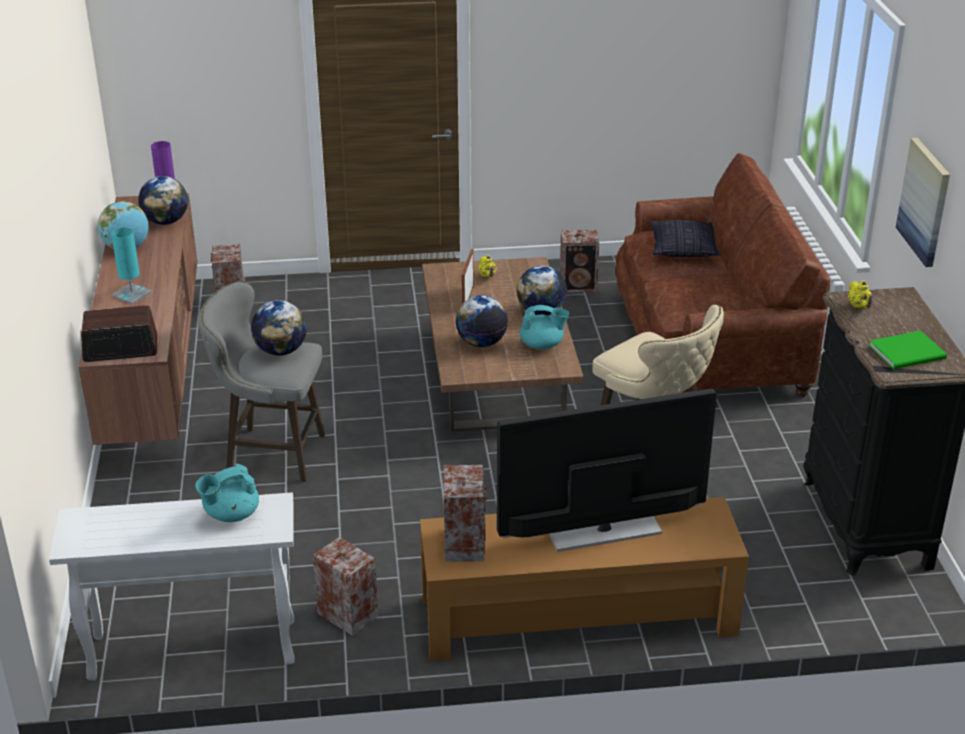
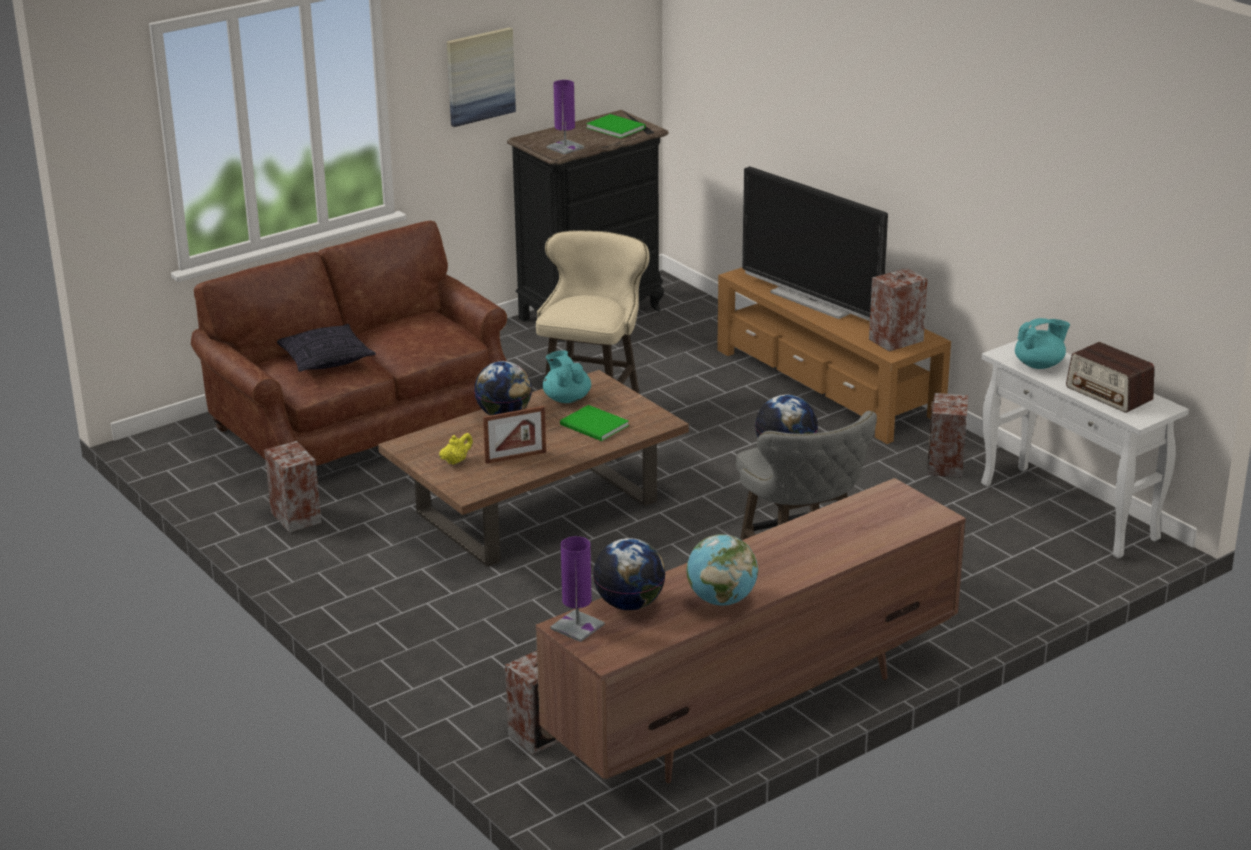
camera: 120 degrees left, 5 degrees down
(120, 349) = (909, 509): radio -> radio (1109, 394)
(132, 294) = (809, 550): turquoise table lamp -> none
(231, 515) = (1039, 365): turquoise teapot -> turquoise teapot turned 45 degrees counterclockwise
(481, 343) = (594, 426): globe -> green book
(859, 307) = (565, 147): yellow teapot -> purple table lamp

